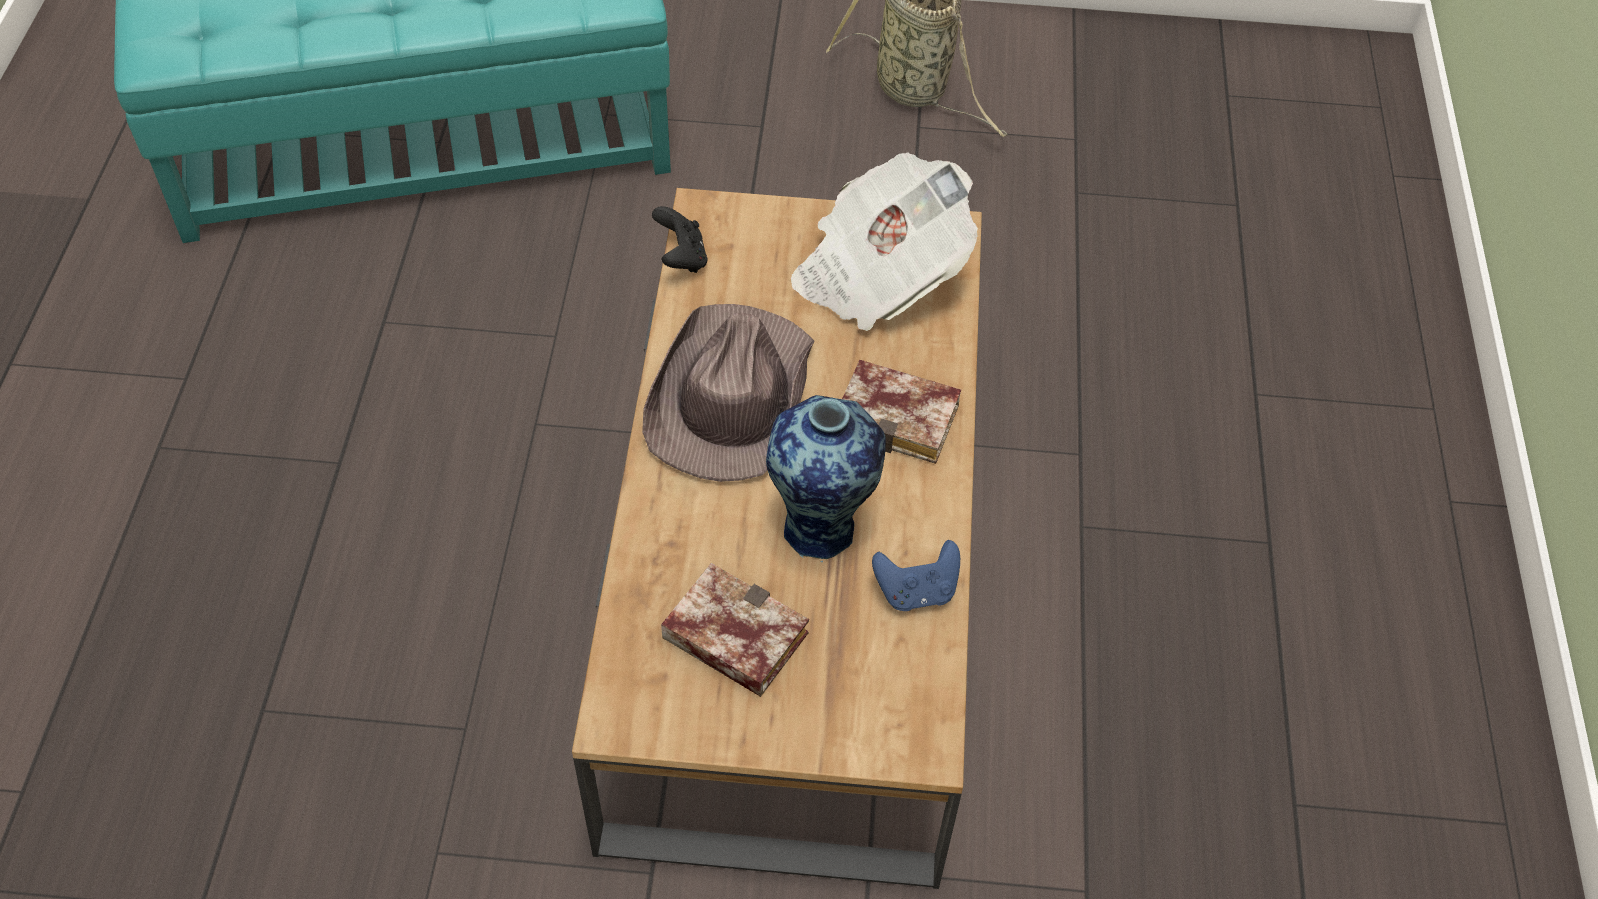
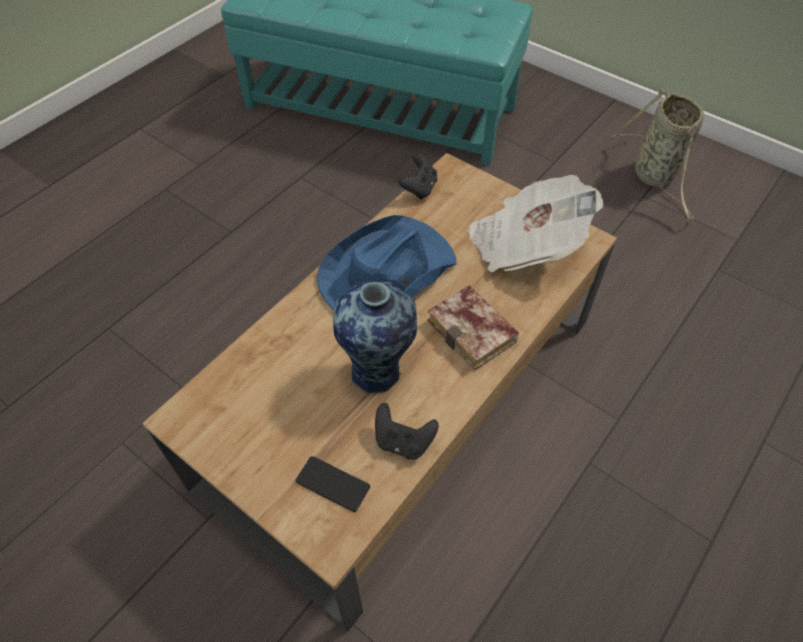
camera: 35 degrees right, 0 degrees up
(728, 637) = (274, 407): book -> none
(730, 397) = (386, 273): brown hat -> blue hat
(873, 683) = (332, 484): none -> phone
(916, 591) = (403, 441): blue game controller -> black game controller

